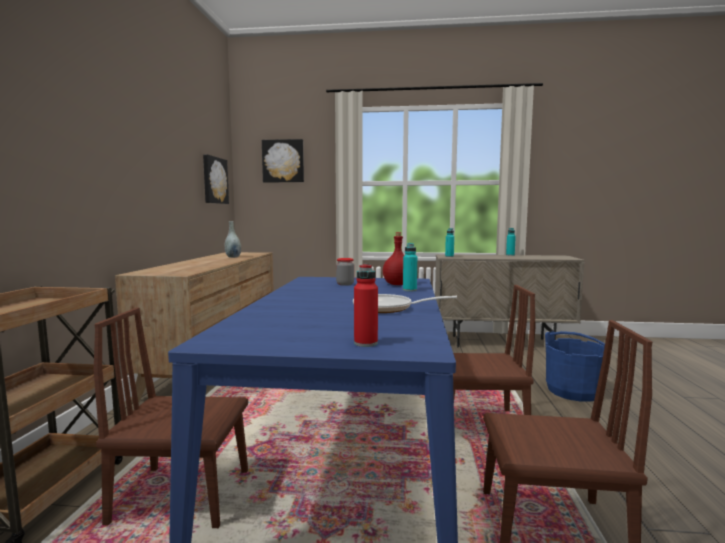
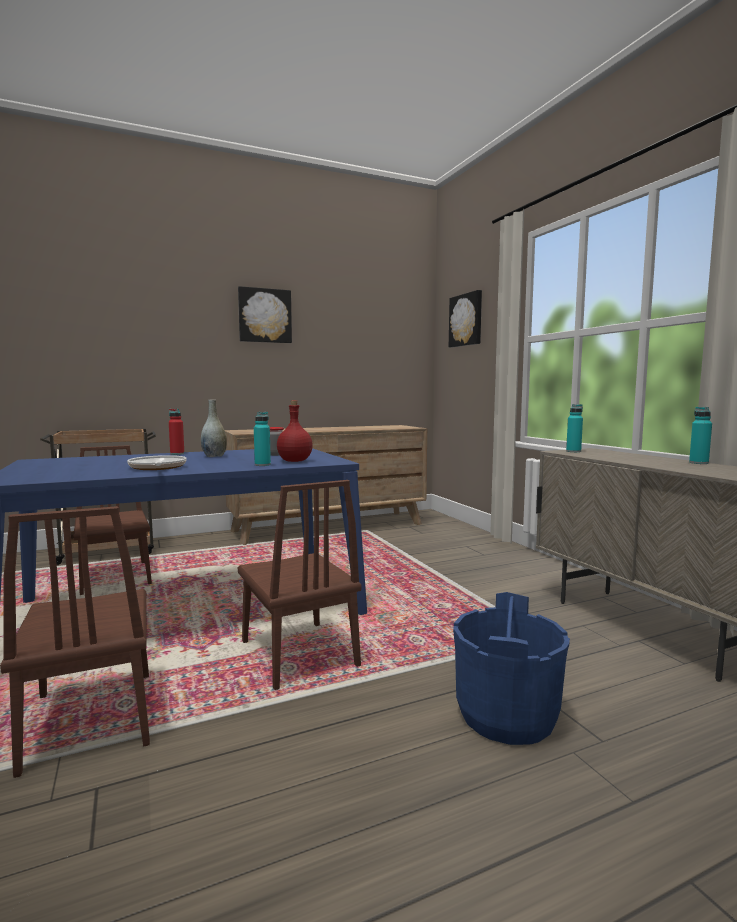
camera: 60 degrees right, 0 degrees up
(214, 180) = (389, 350): picture -> picture (264, 316)
(233, 257) = (364, 428): grey vase -> grey vase (214, 456)
(365, 343) = (28, 473): red bottle -> red bottle (177, 454)

